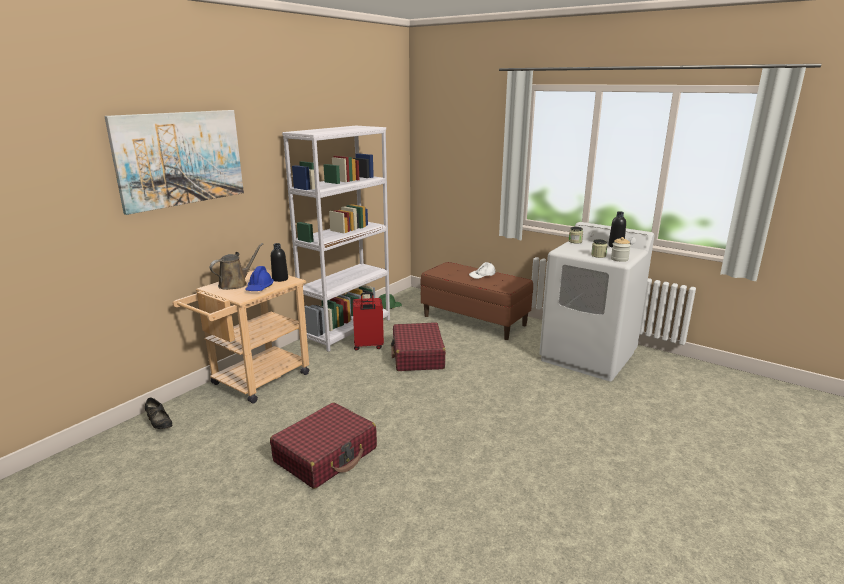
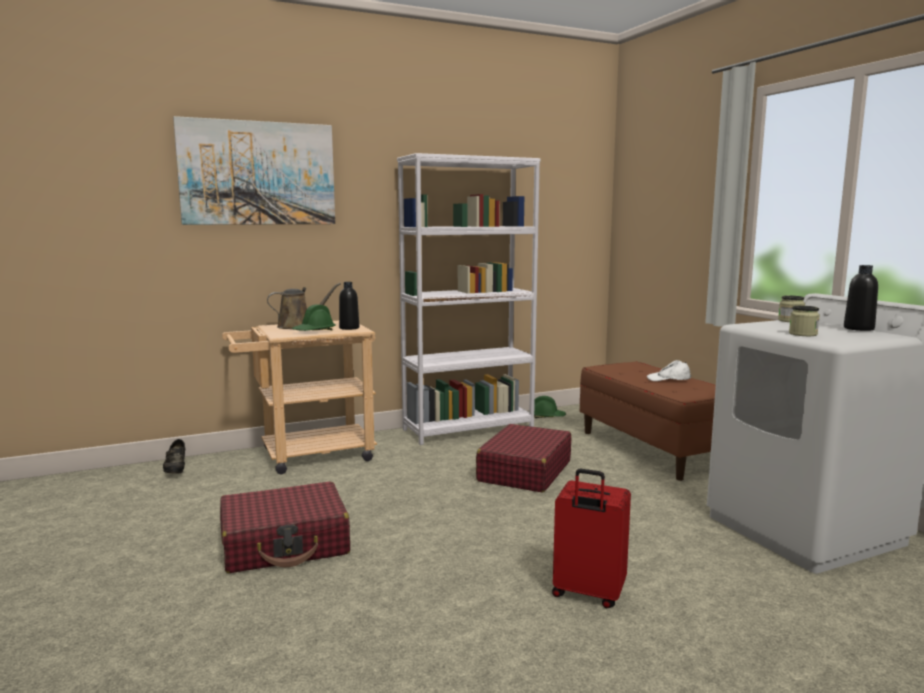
camera: 30 degrees right, 10 degrees down
(259, 288) = (314, 331): blue hard hat -> green hard hat
(368, 346) = (473, 449): red suitcase -> red suitcase (587, 594)
(619, 259) = (836, 340): jar -> none

